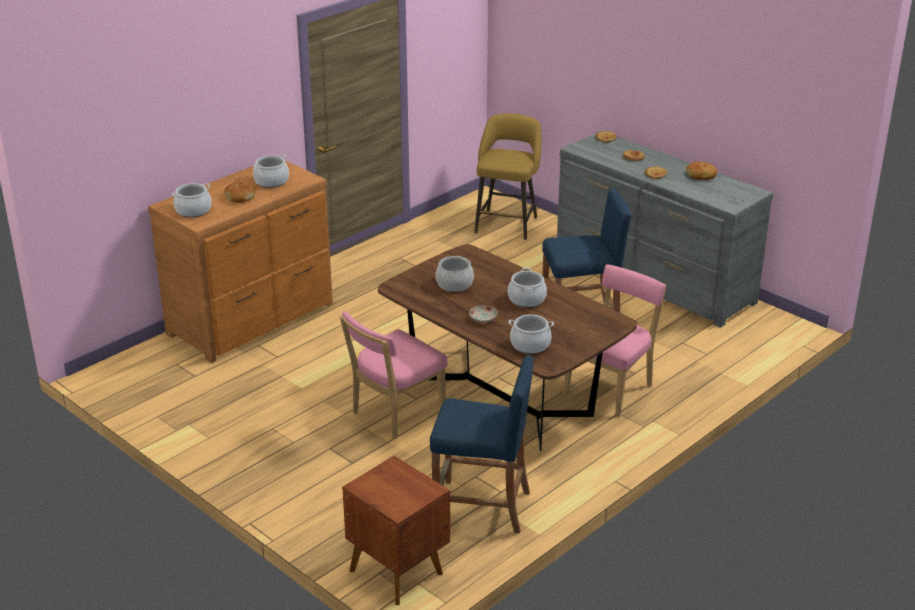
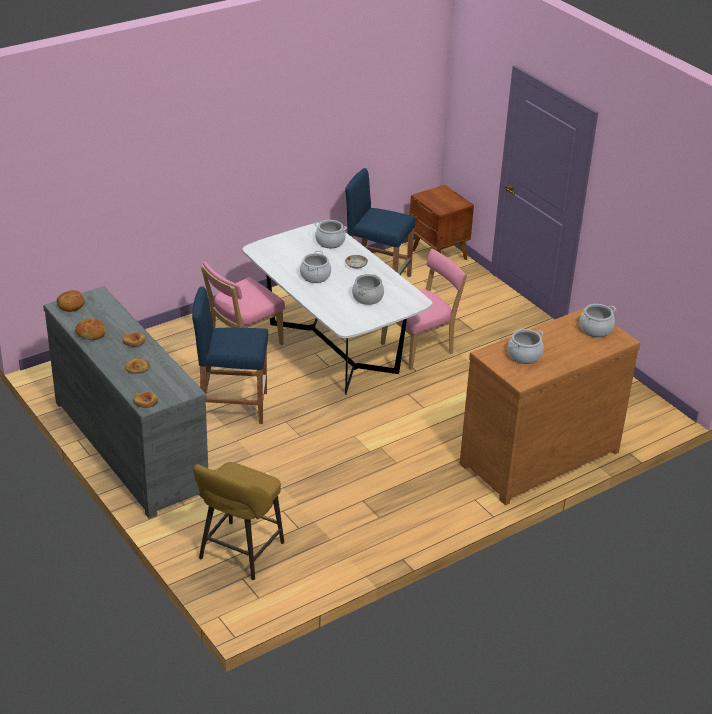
camera: 170 degrees left, 5 degrees up
(240, 197) = (553, 340): bread -> bread (71, 305)
(501, 398) = (333, 348): brown dining table -> white dining table

